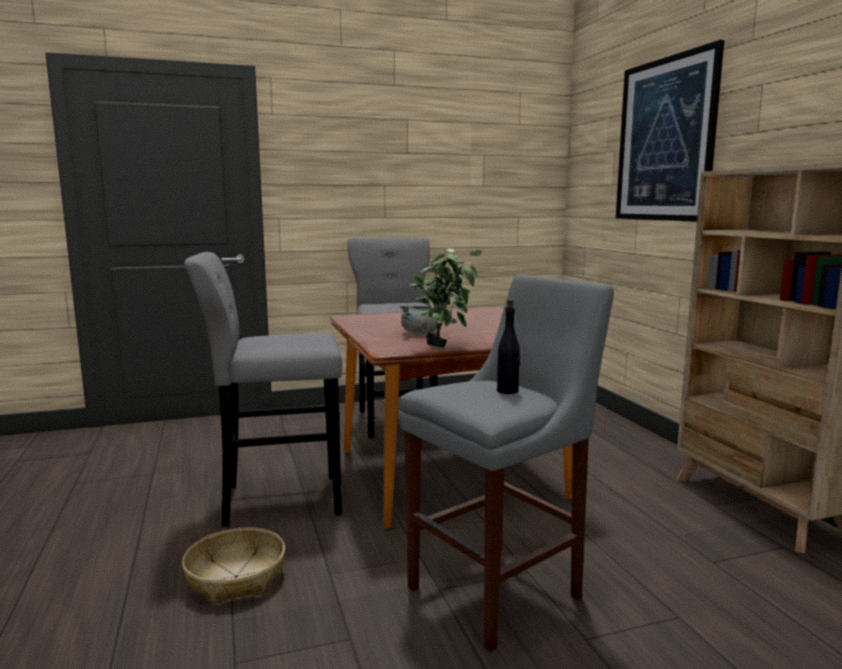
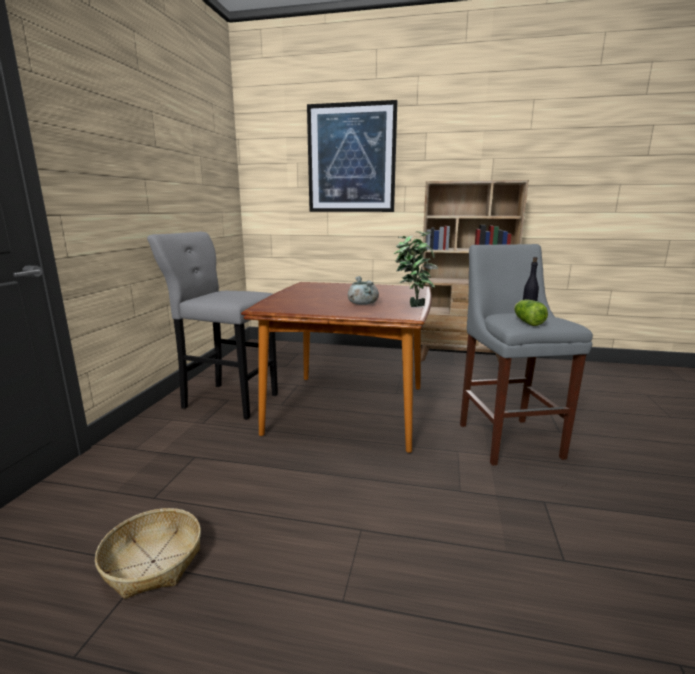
camera: 60 degrees left, 5 degrees up
(236, 576) = (440, 537): basket -> basket (153, 561)
(275, 500) = (316, 490): grey stool -> none
(455, 392) = (527, 322): none -> lettuce

